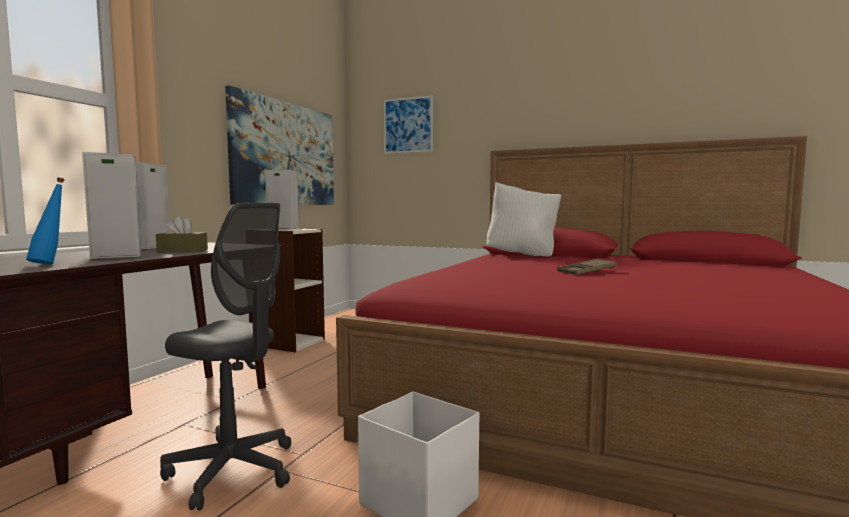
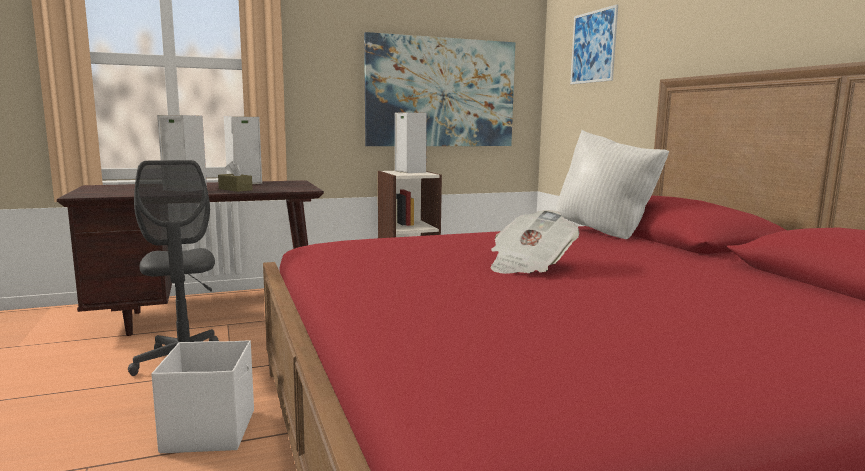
camera: 45 degrees right, 5 degrees up
(51, 264) = (128, 192): blue bottle -> none
(587, 271) = (529, 266): brown tray -> newspaper

